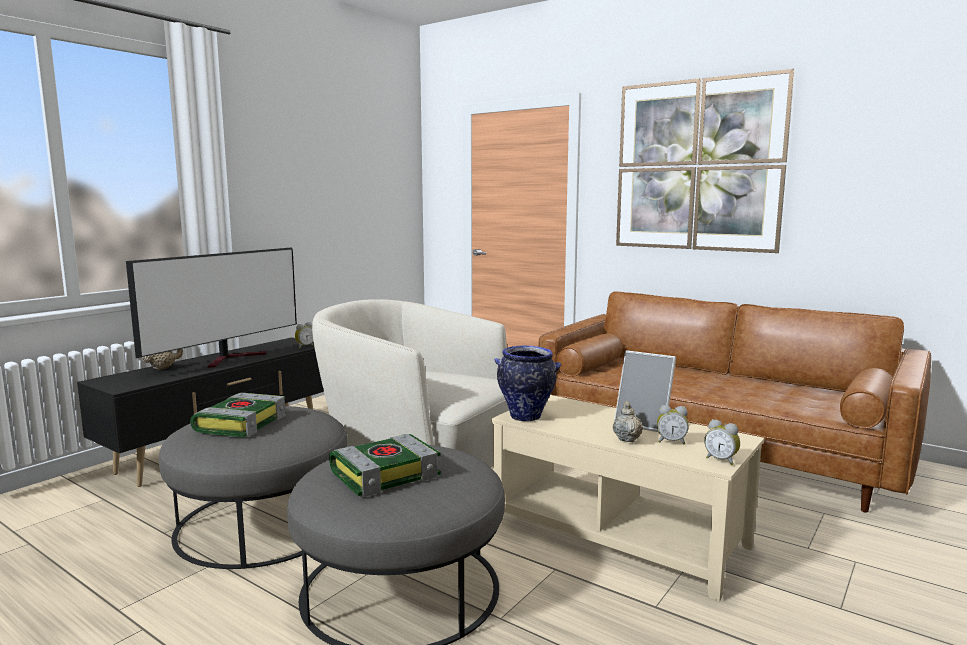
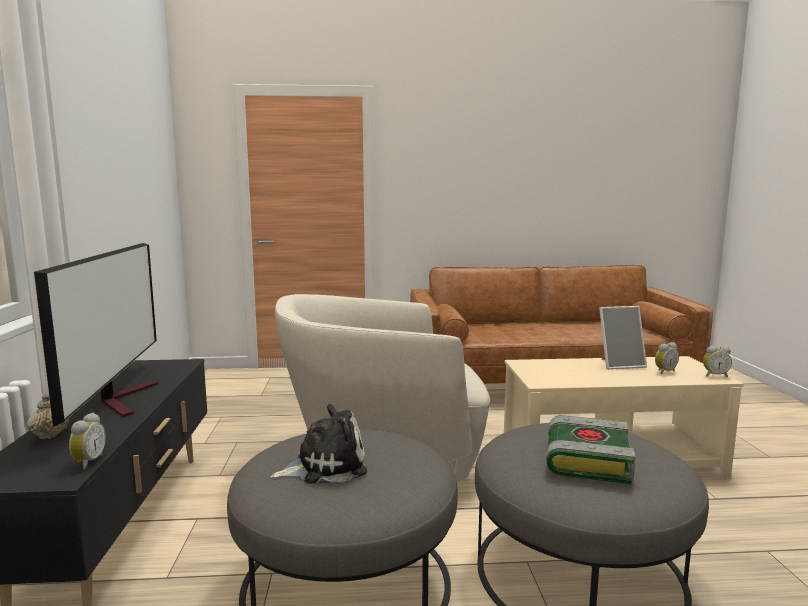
camera: 40 degrees left, 0 degrees up
(241, 423) = (325, 466): book -> plush toy
(304, 346) = (180, 366): alarm clock -> alarm clock (87, 462)
(526, 417) = (547, 380): vase -> none
(627, 439) = (641, 377): beige teapot -> none
(697, 165) = (484, 158): picture -> none

